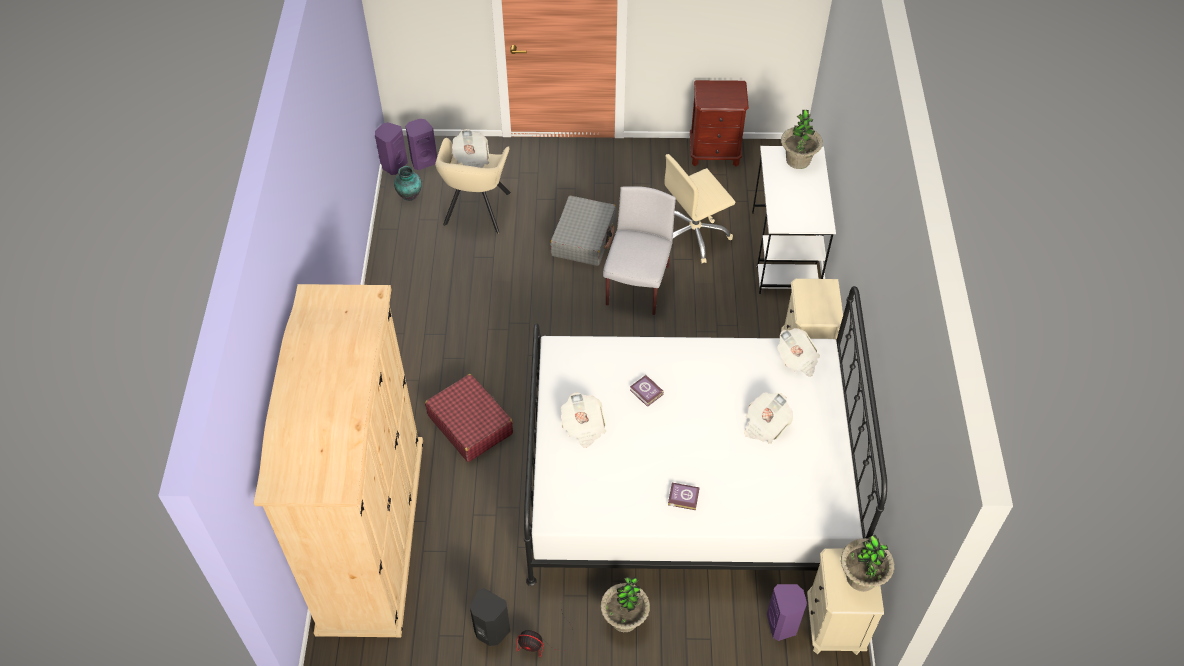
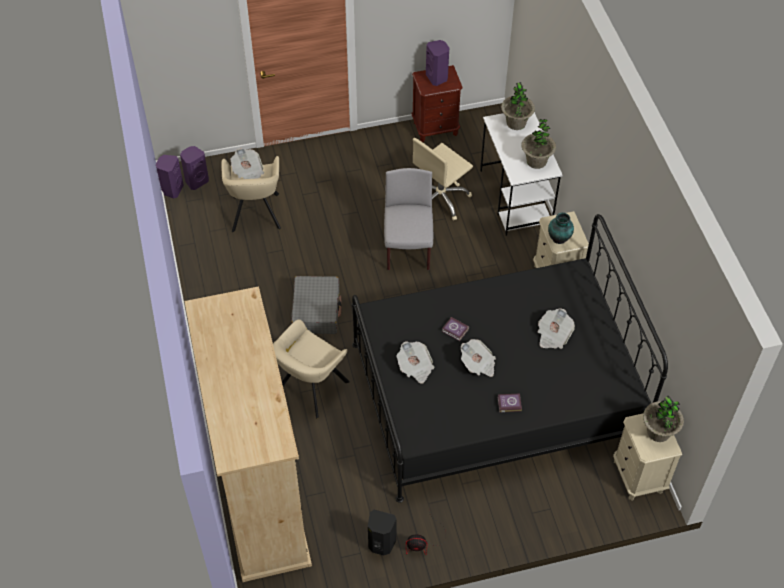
camera: 15 degrees left, 0 degrees up
(410, 196) = (195, 213): vase -> vase (559, 239)
(470, 424) = (310, 388): red suitcase -> beige armchair
(584, 238) = (352, 219): grey suitcase -> grey suitcase (316, 311)
(624, 619) = (481, 510): potted plant -> potted plant (536, 161)
(686, 479) = (494, 392): white bed -> black bed
(783, 624) = (600, 485): purple speaker -> purple speaker (437, 78)
(797, 359) = (562, 280): newspaper -> newspaper (478, 364)

